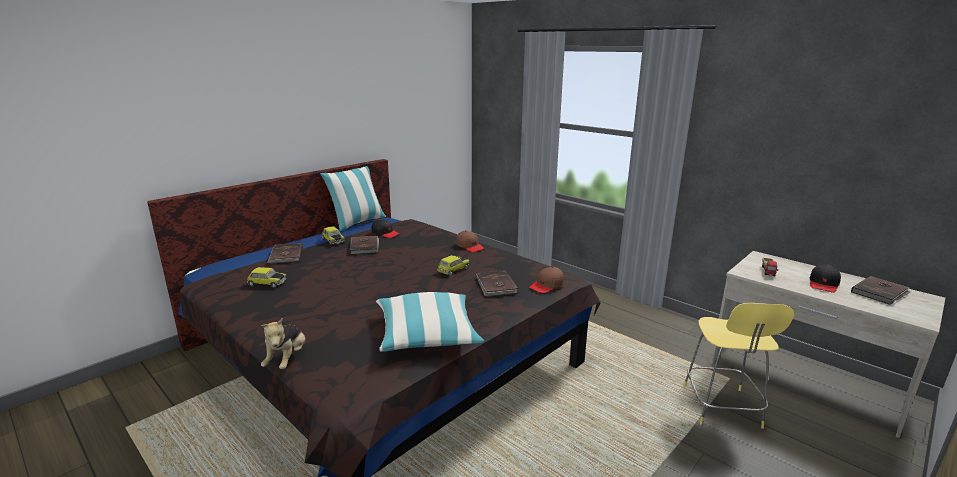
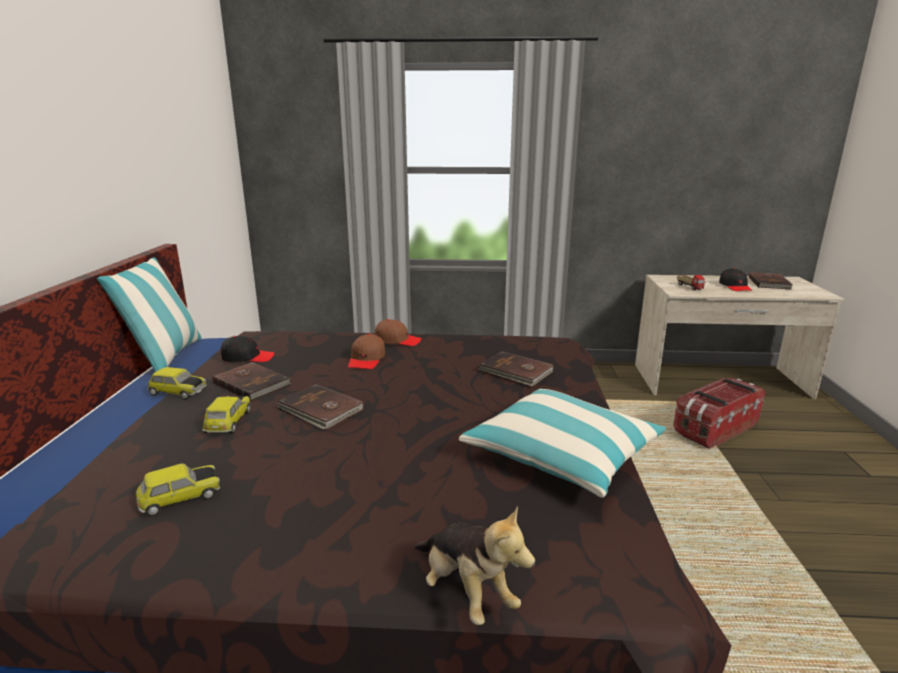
camera: 40 degrees left, 0 degrees up
(286, 255) = (126, 441): brown book -> brown book (320, 410)
(453, 270) = (436, 372): toy car -> toy car (229, 422)
(547, 285) = (560, 354): brown cap -> brown cap (366, 359)
(722, 408) = (714, 429): yellow stool -> storage box

